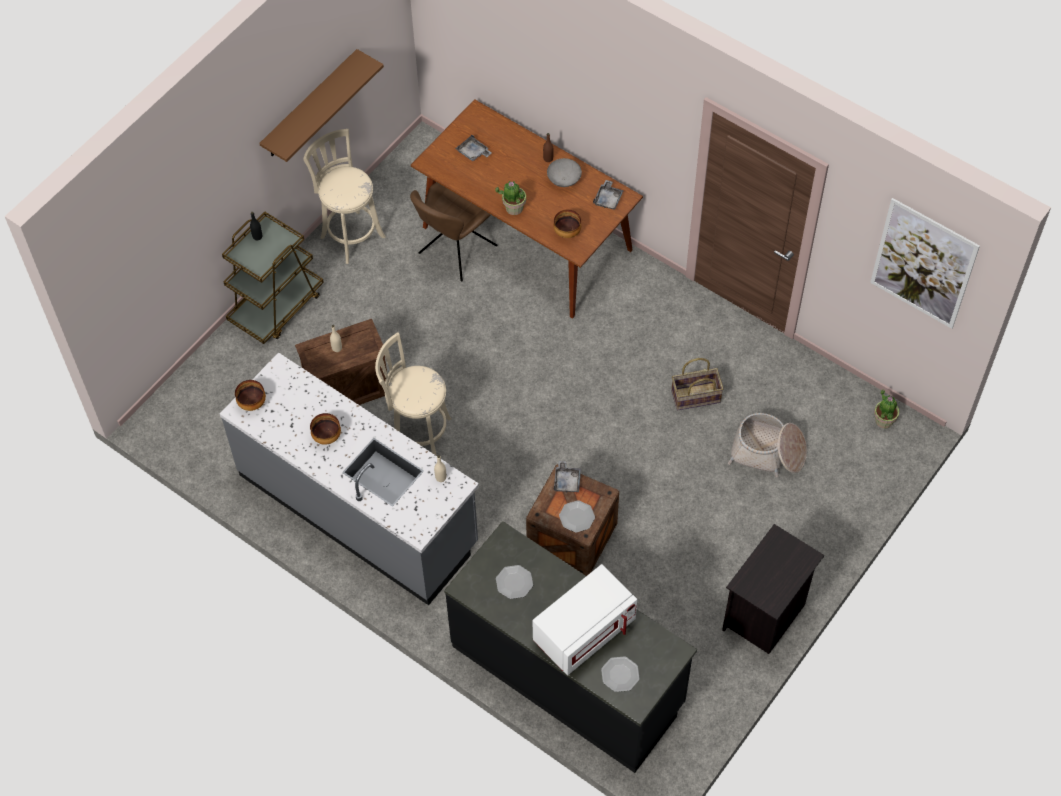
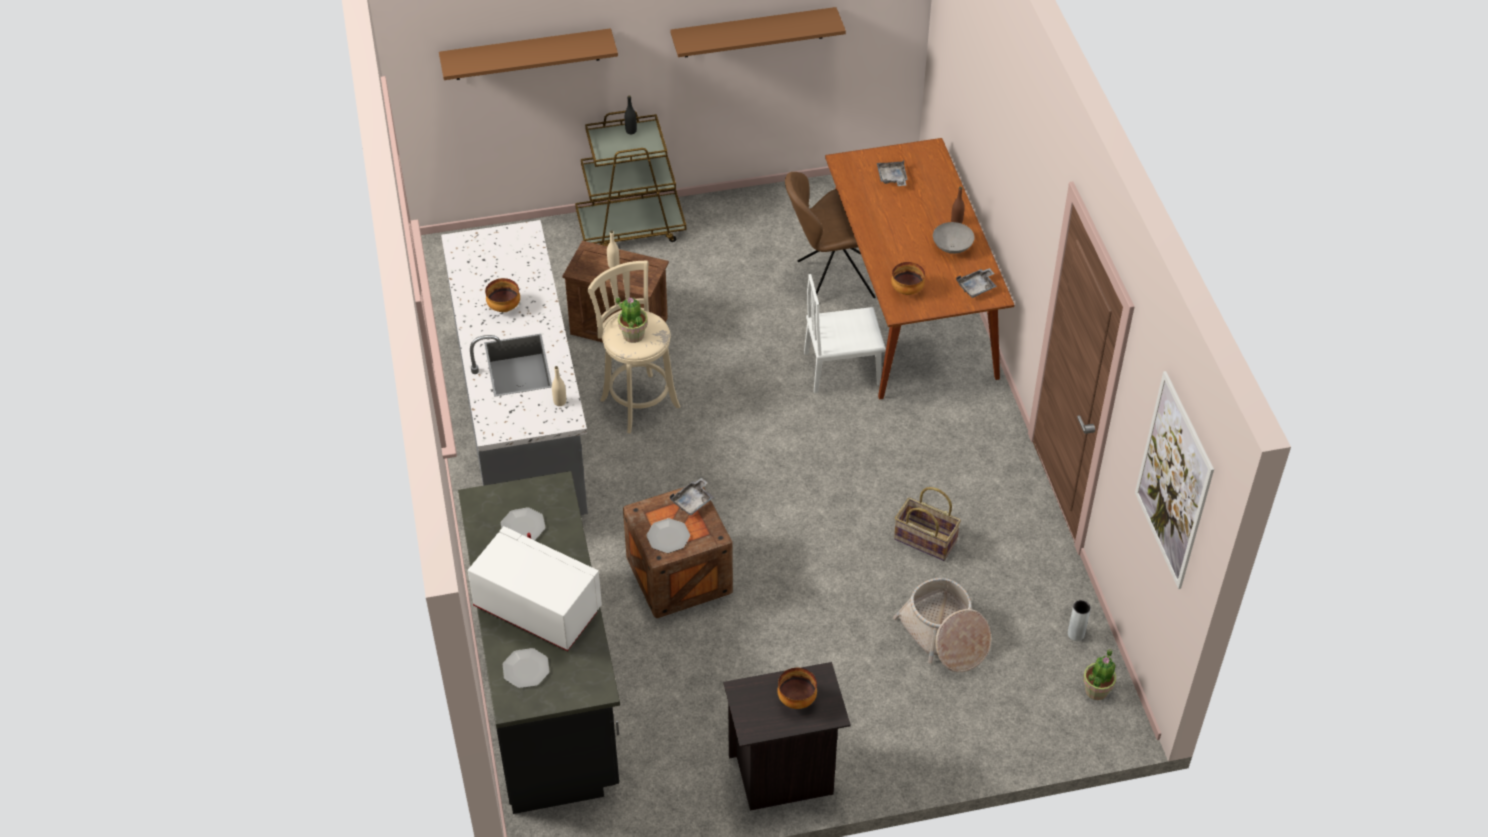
camera: 40 degrees right, 10 degrees down
(172, 232) = (526, 54): none -> brown shelf
(252, 403) = (475, 243): bowl -> bowl (797, 699)
(350, 235) = (754, 212): beige stool -> none
(514, 208) = (879, 242): potted plant -> potted plant (633, 334)
(527, 313) = (842, 368): none -> white chair
(584, 630) = (537, 609): white microwave -> white microwave turned 150 degrees counterclockwise
(839, 393) = (1076, 634): none -> grey vase

